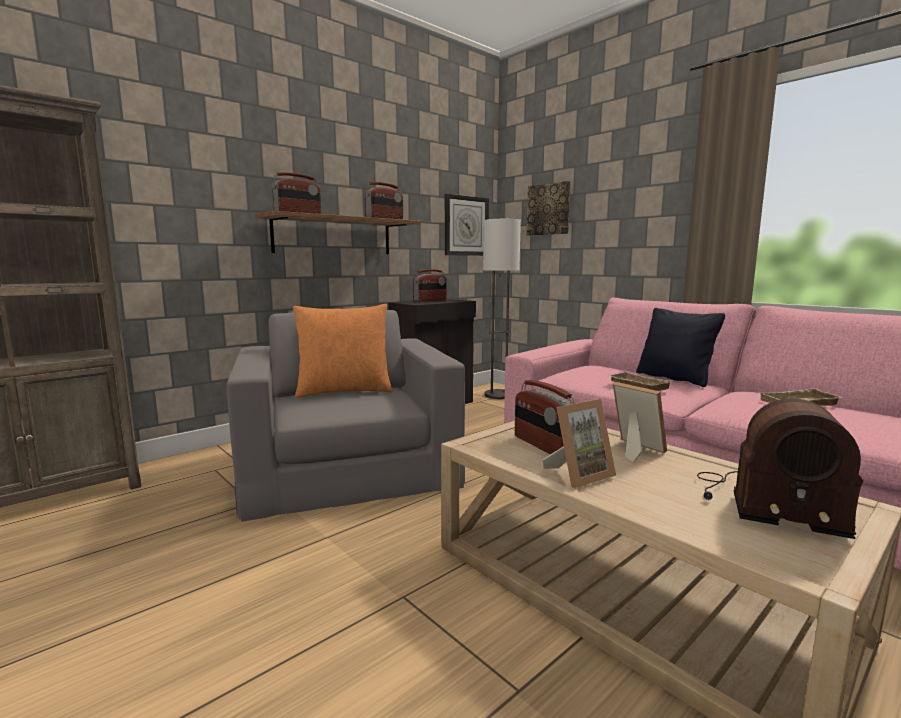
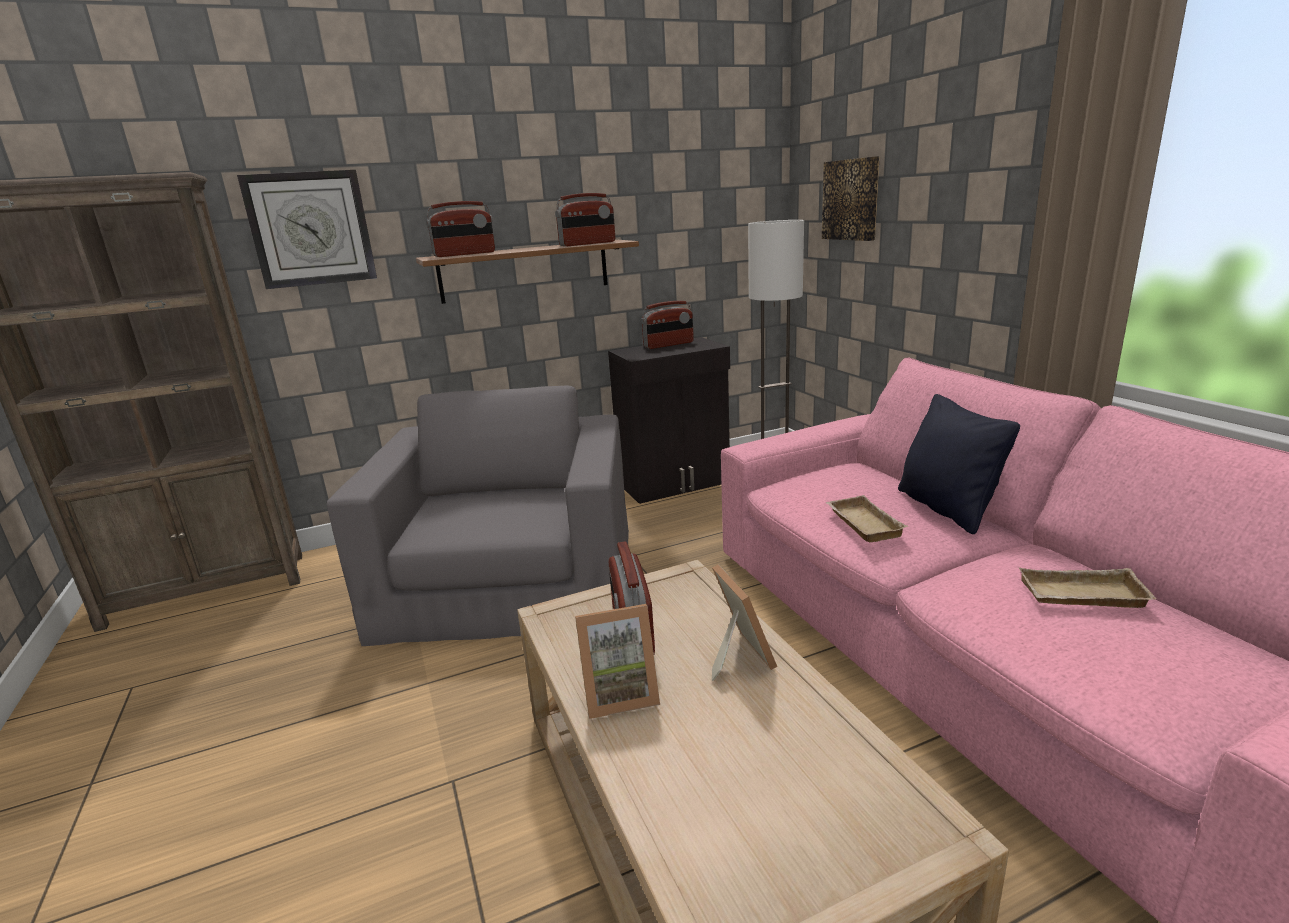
camera: 20 degrees right, 10 degrees up
(344, 391) = (497, 494): orange pillow -> none
(466, 226) = (733, 228): wall clock -> wall clock (311, 229)
(765, 502) = (806, 794): radio -> none

